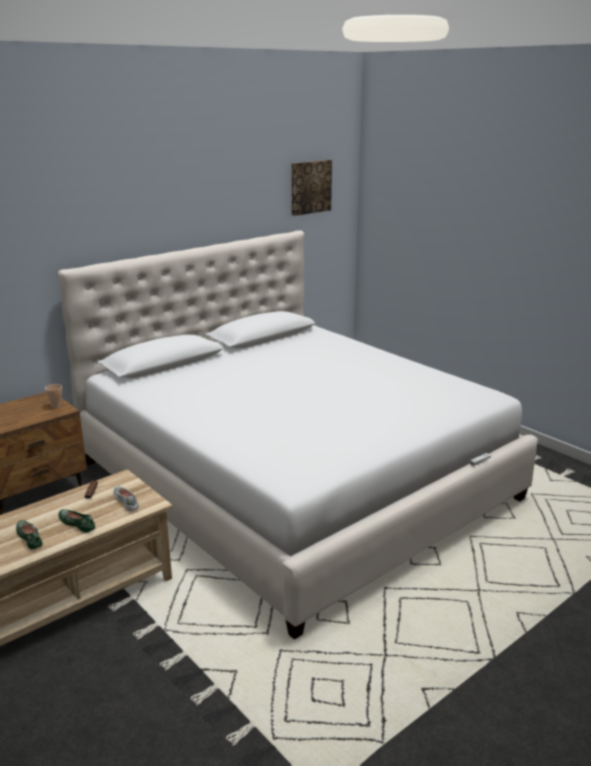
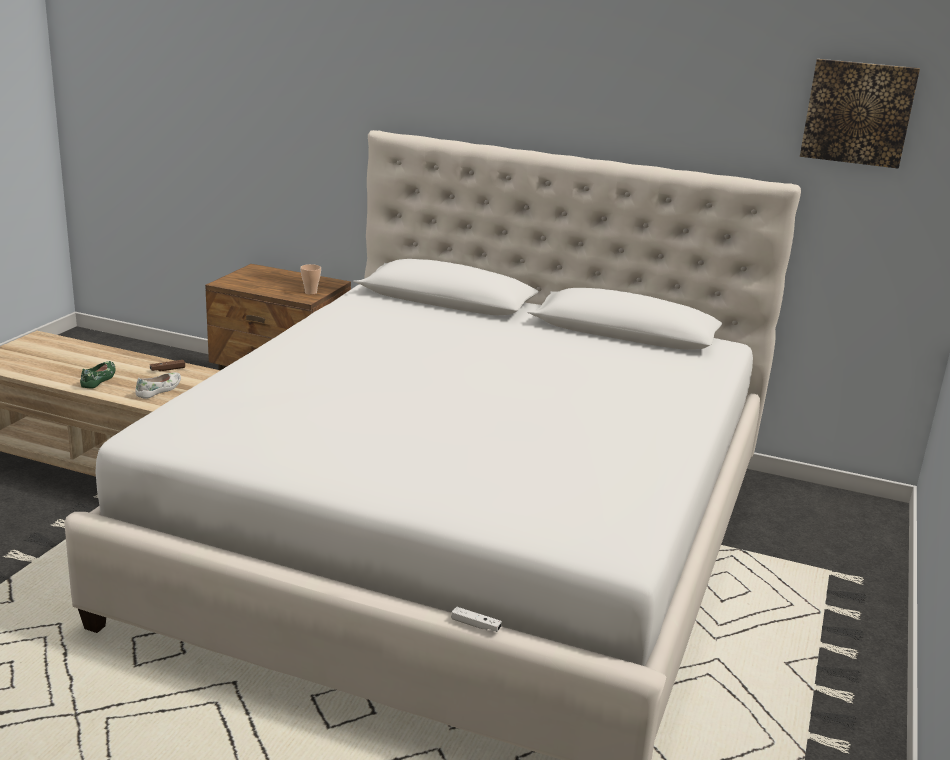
camera: 60 degrees right, 0 degrees up
(30, 537) = (62, 366): green shoe -> none

